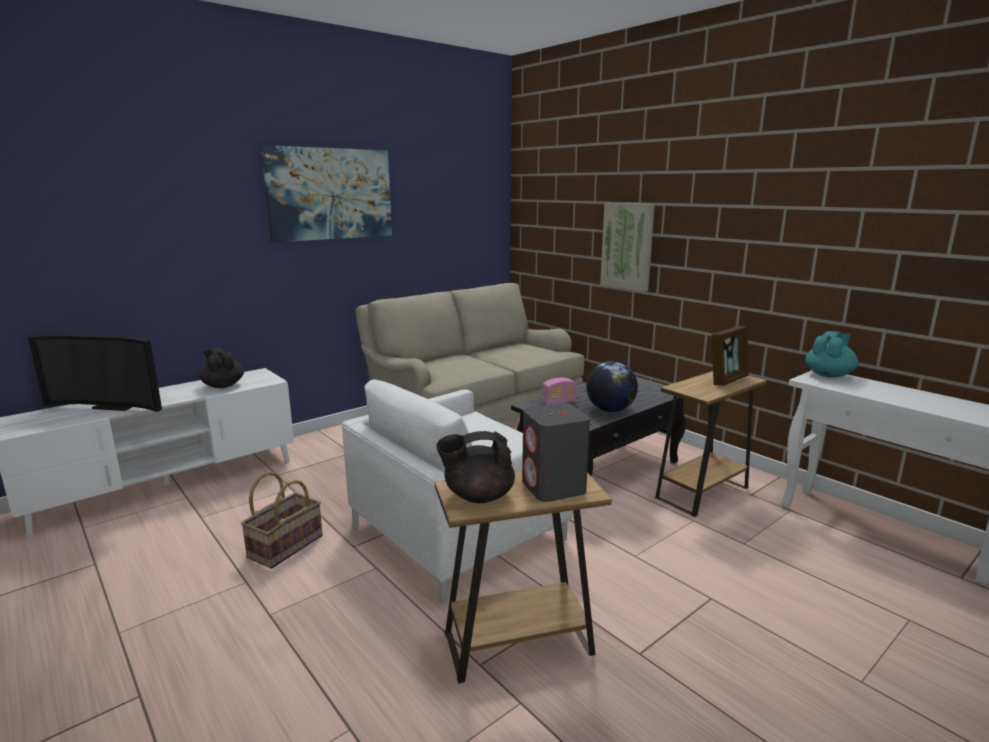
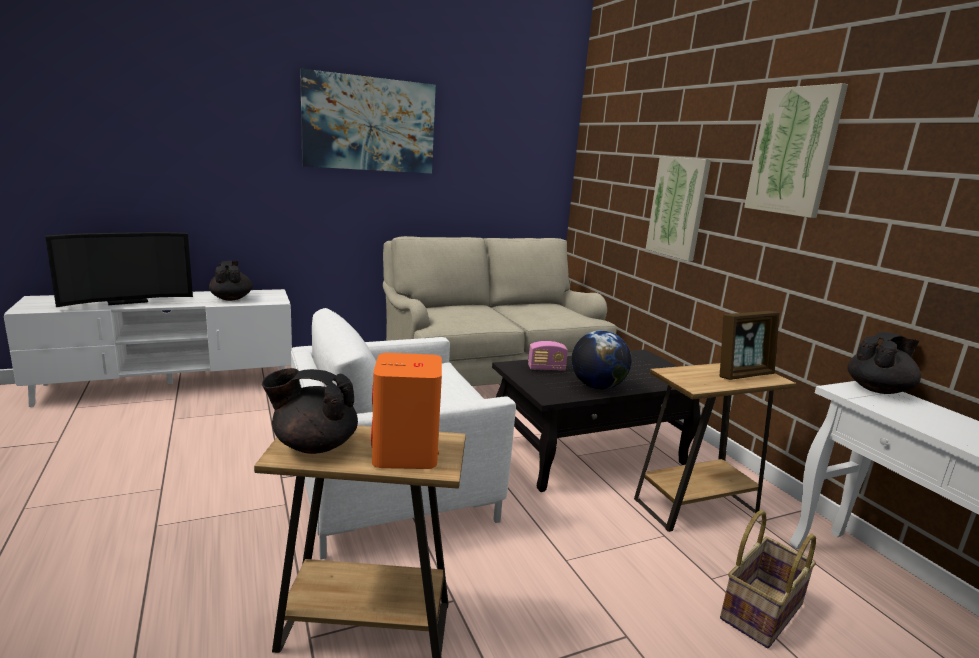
camera: 15 degrees right, 0 degrees up
(115, 406) = (126, 301): television -> television turned 60 degrees counterclockwise
(285, 546) = (221, 462): basket -> basket (760, 610)
(554, 488) = (405, 454): grey speaker -> orange speaker
(730, 195) = (794, 151): none -> picture
(829, 375) = (878, 390): turquoise teapot -> black teapot

